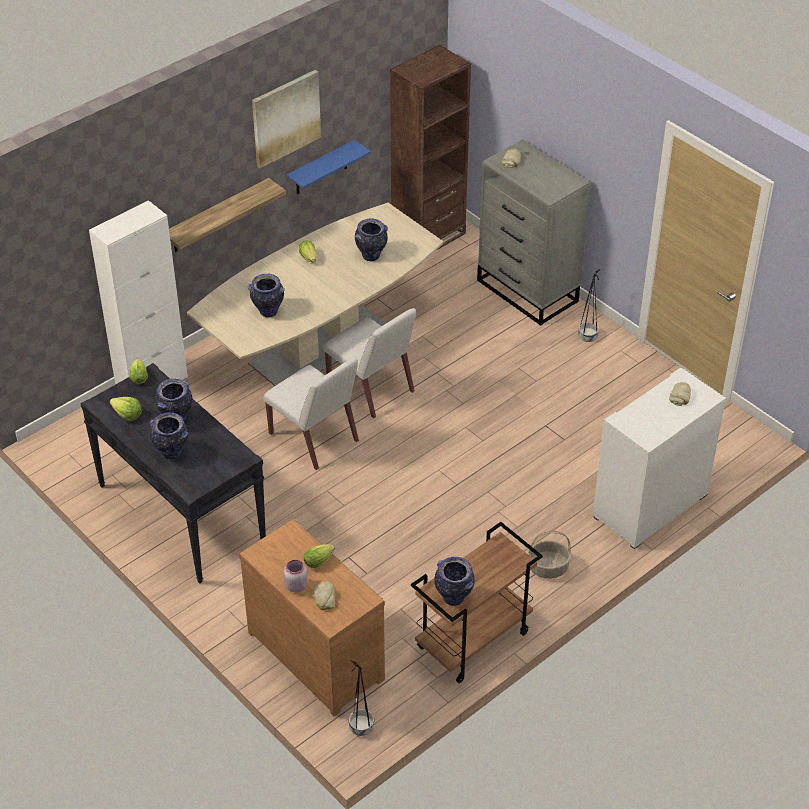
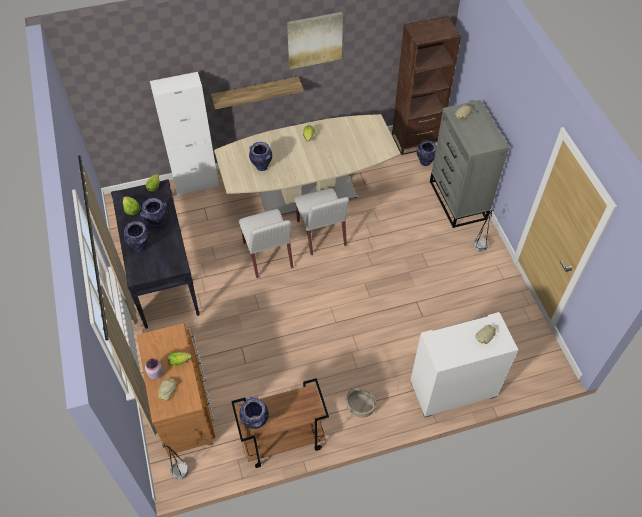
camera: 25 degrees right, 10 degrees up
(321, 168) = (341, 79): blue shelf -> none
(371, 256) = (348, 149): vase -> vase (425, 162)

